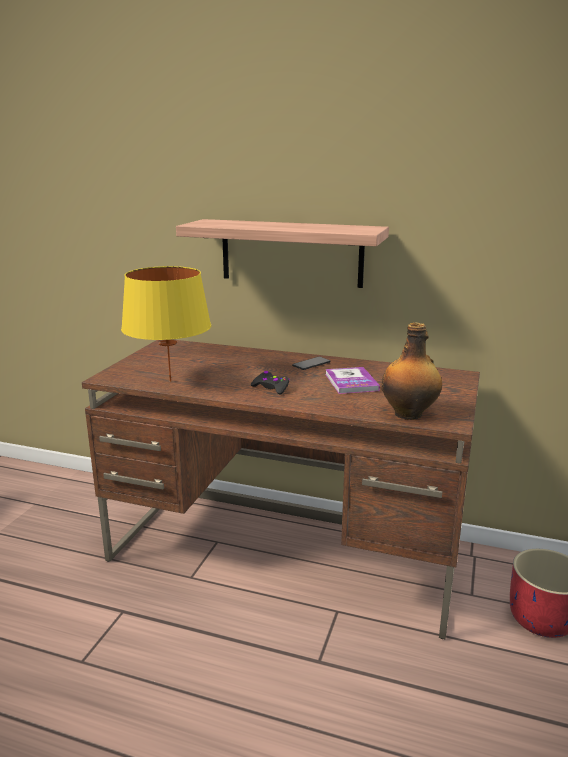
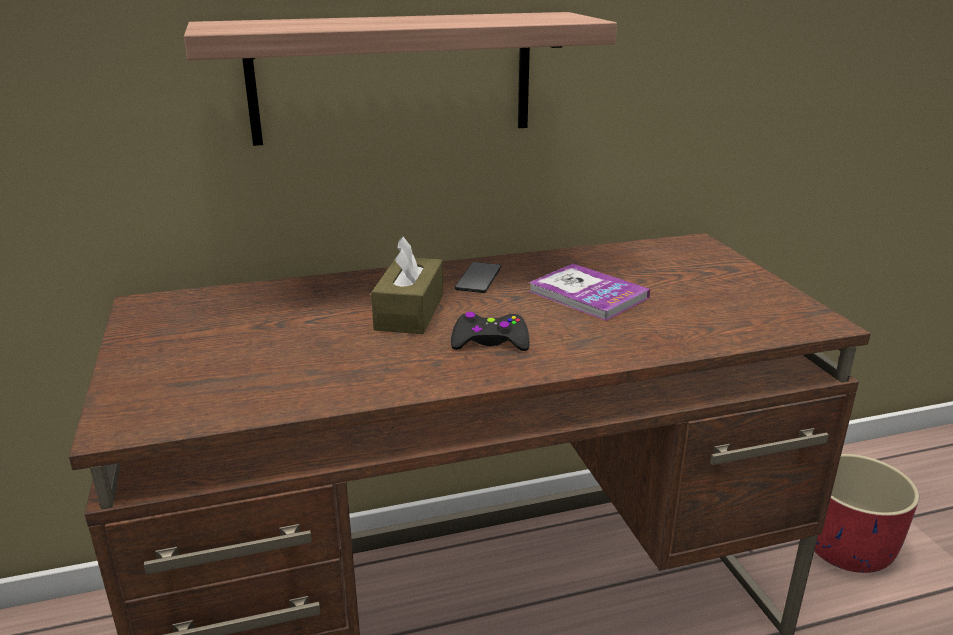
camera: 35 degrees left, 5 degrees up
(170, 381) = (284, 387): yellow table lamp -> none
(258, 369) = (410, 312): none -> brown tissue box
(409, 414) = (752, 325): bottle -> none

